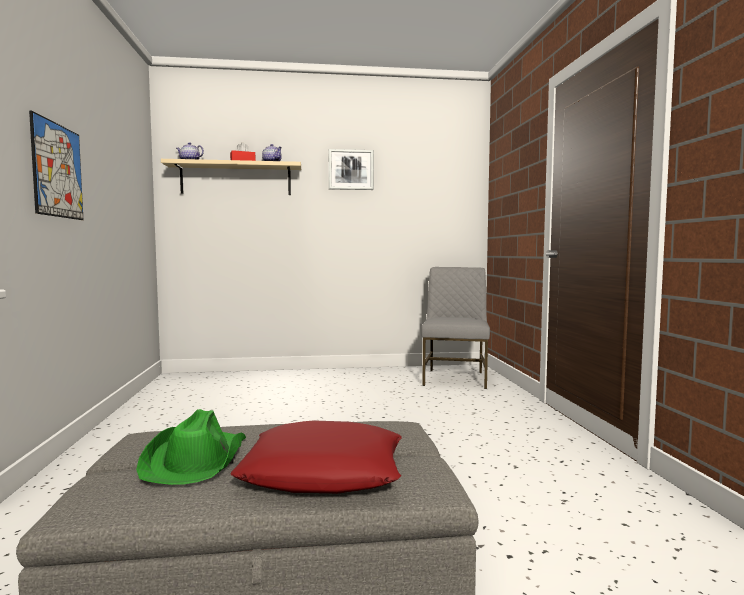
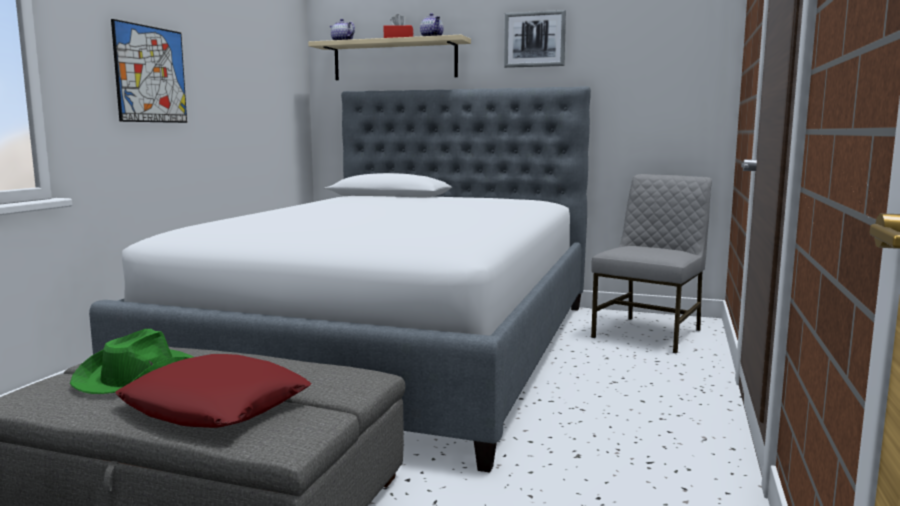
camera: 25 degrees right, 5 degrees up
(291, 412) = (396, 348): none -> bed

